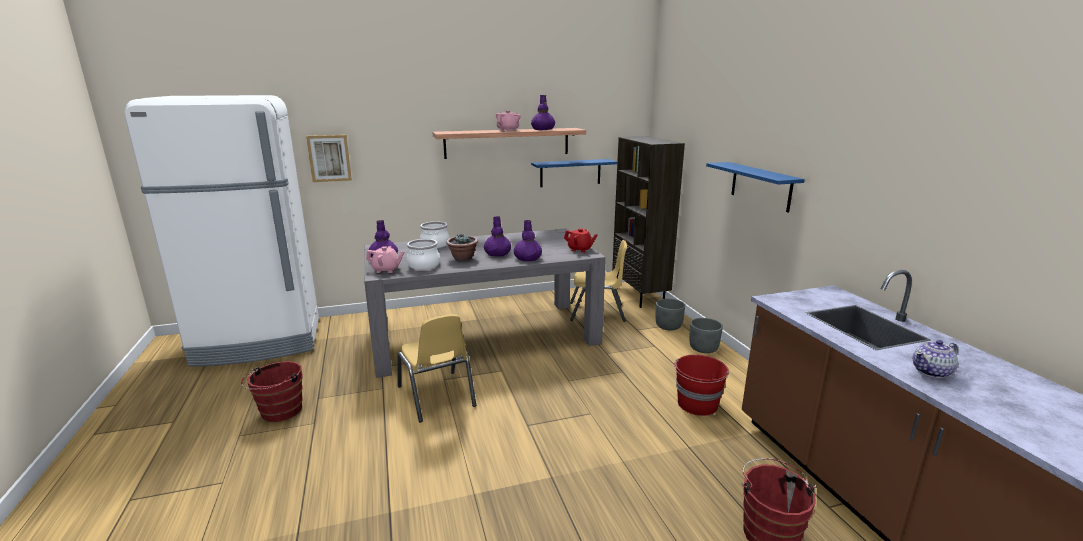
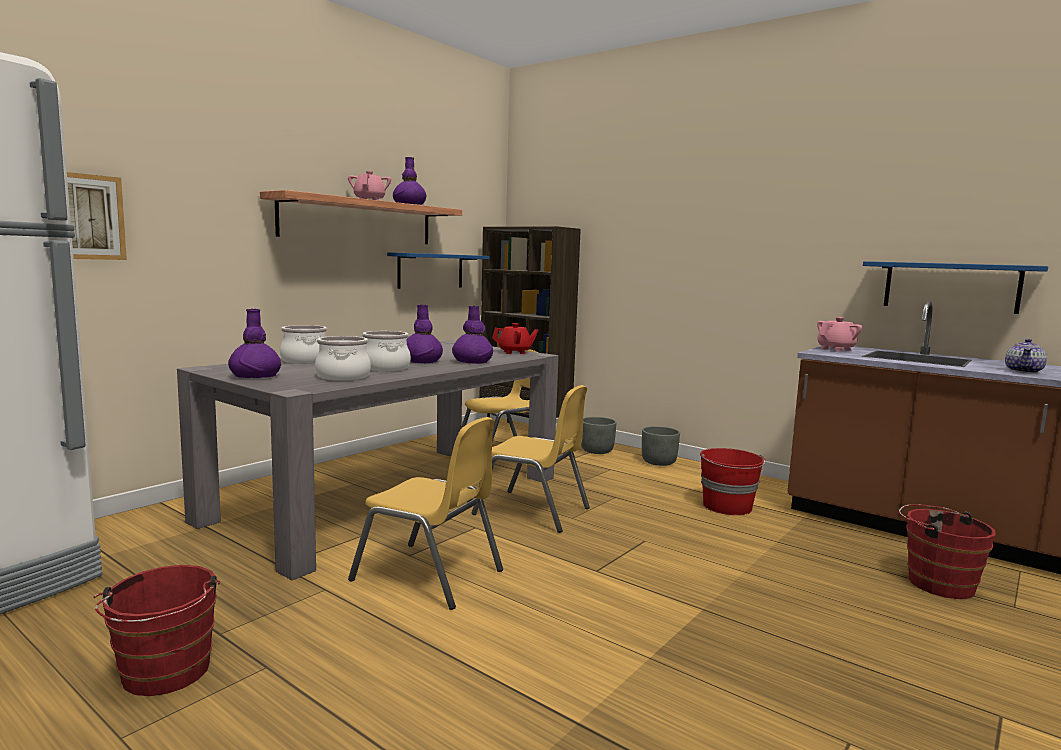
camera: 35 degrees left, 10 degrees down
(386, 270) = (294, 384): pink teapot -> pink teapot (836, 349)
(463, 259) = (386, 368): potted plant -> cooking pot
(550, 368) = (532, 511): none -> yellow chair
(760, 186) = (708, 260): blue shelf -> blue shelf (950, 286)

